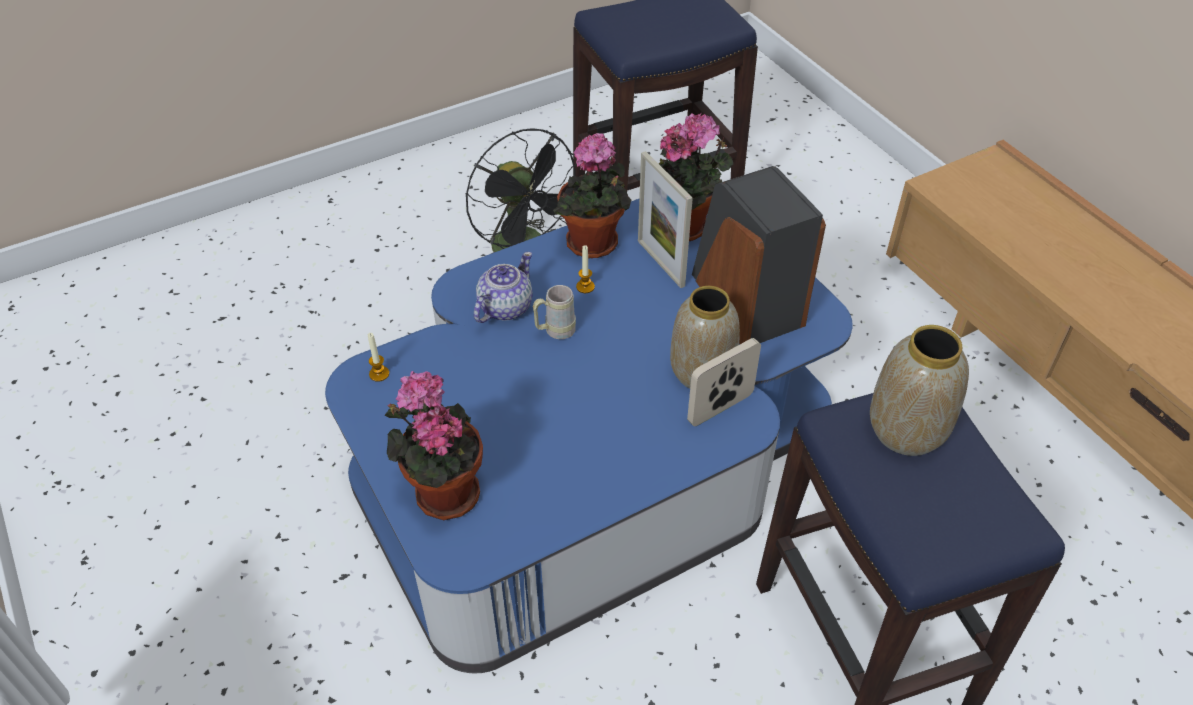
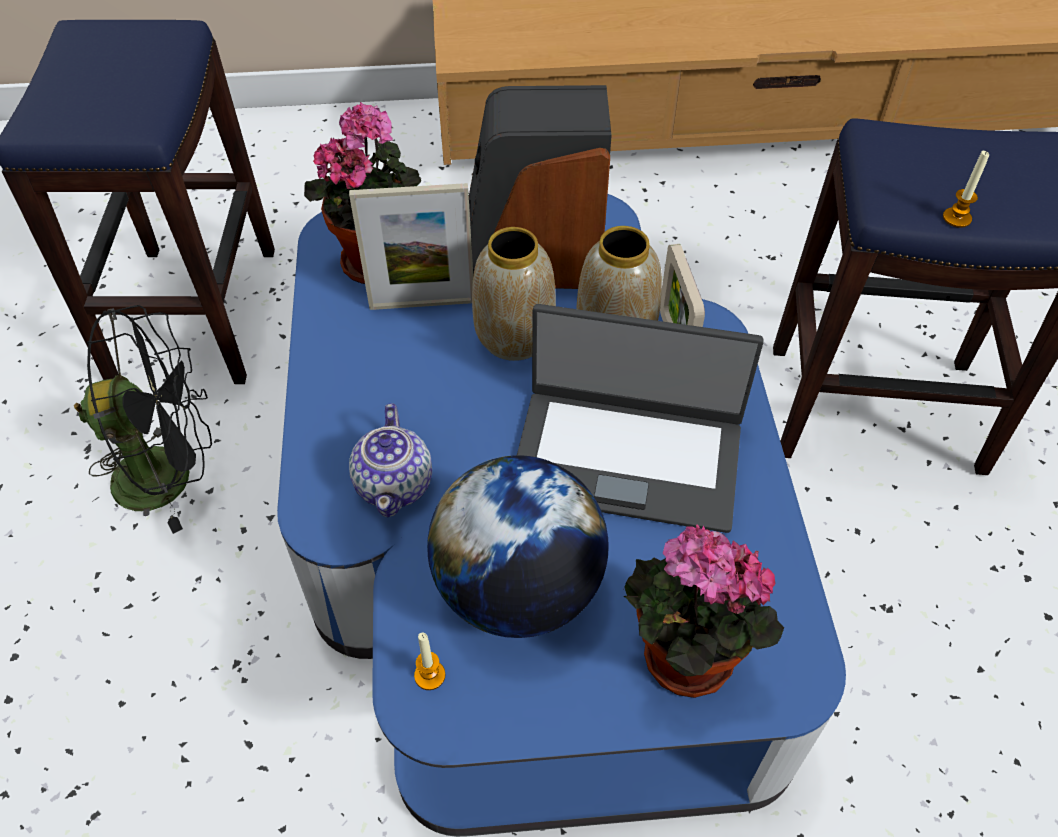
camera: 65 degrees left, 5 degrees up
(457, 393) = (519, 589): none -> globe
(504, 308) = (395, 484): teapot -> teapot turned 150 degrees counterclockwise
(554, 331) = (471, 446): beige mug -> none
(585, 287) = (413, 387): candle -> candle (957, 218)
(593, 414) = (627, 457): none -> laptop
(594, 246) = (348, 353): potted plant -> none
(906, 429) = (916, 165): vase -> vase (513, 336)

